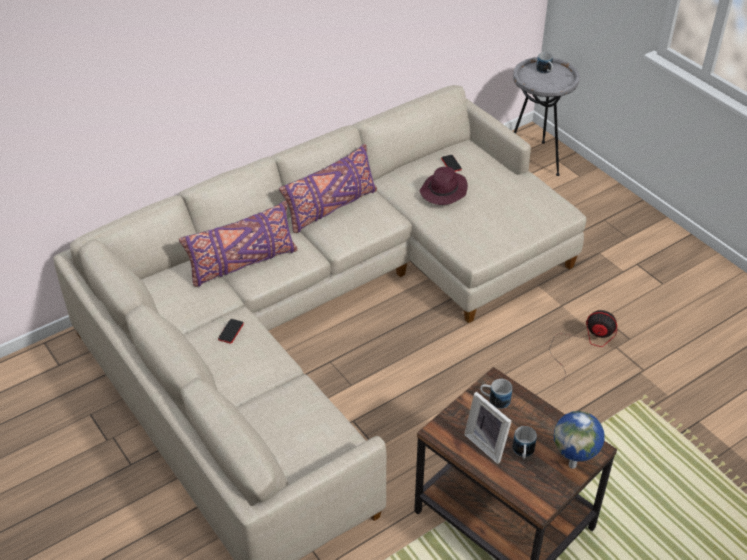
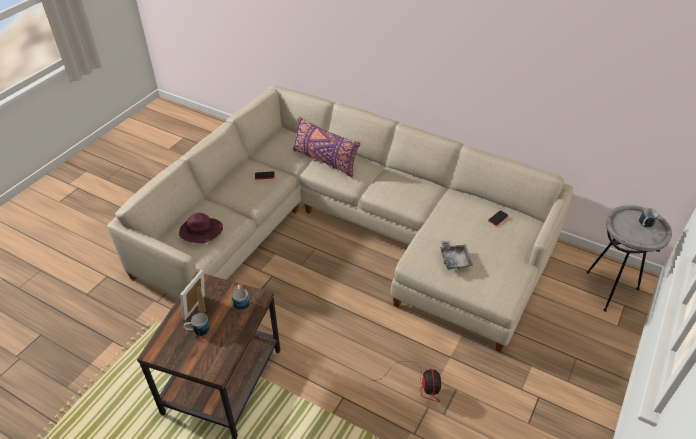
camera: 65 degrees right, 0 degrees up
(330, 208) = (404, 178): purple pillow -> none
(444, 192) = (463, 224): purple hat -> purple hat (200, 232)
(492, 219) = (454, 259): none -> grey tray
(573, 465) = (196, 362): globe -> none

